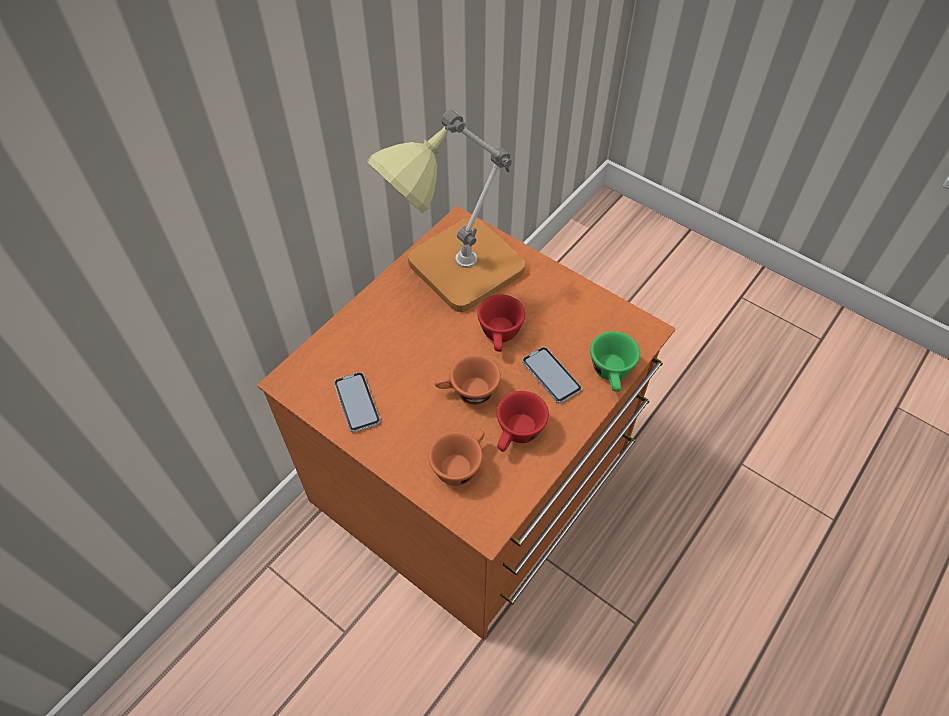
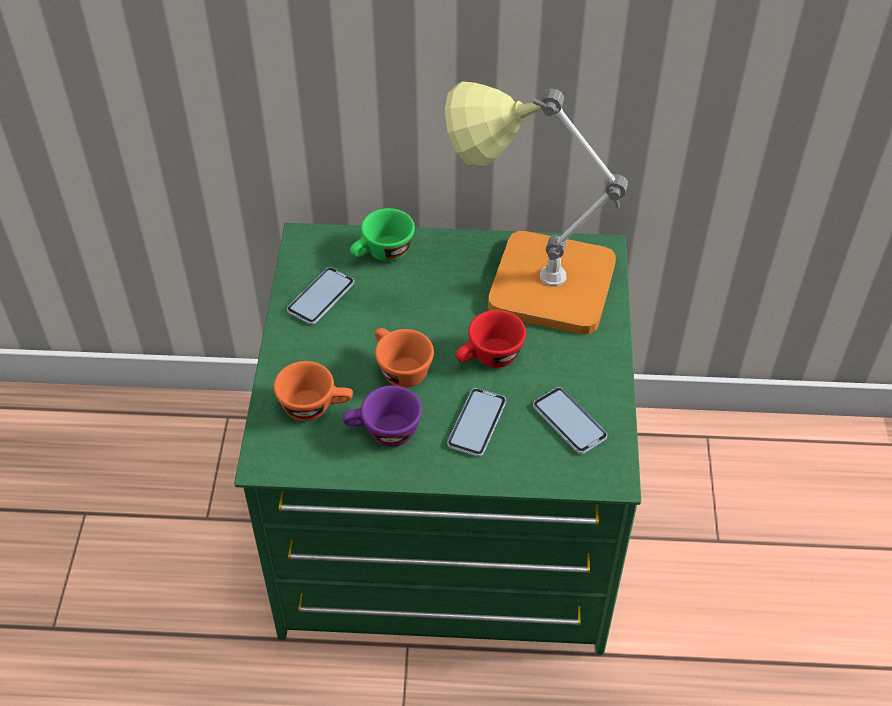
camera: 55 degrees right, 5 degrees down
(474, 478) = (447, 526): orange dresser -> green dresser
(517, 435) = (383, 433): red cup -> purple cup
(587, 325) = (569, 421): none -> phone
(612, 374) = (524, 473): green cup -> green cup (382, 254)

